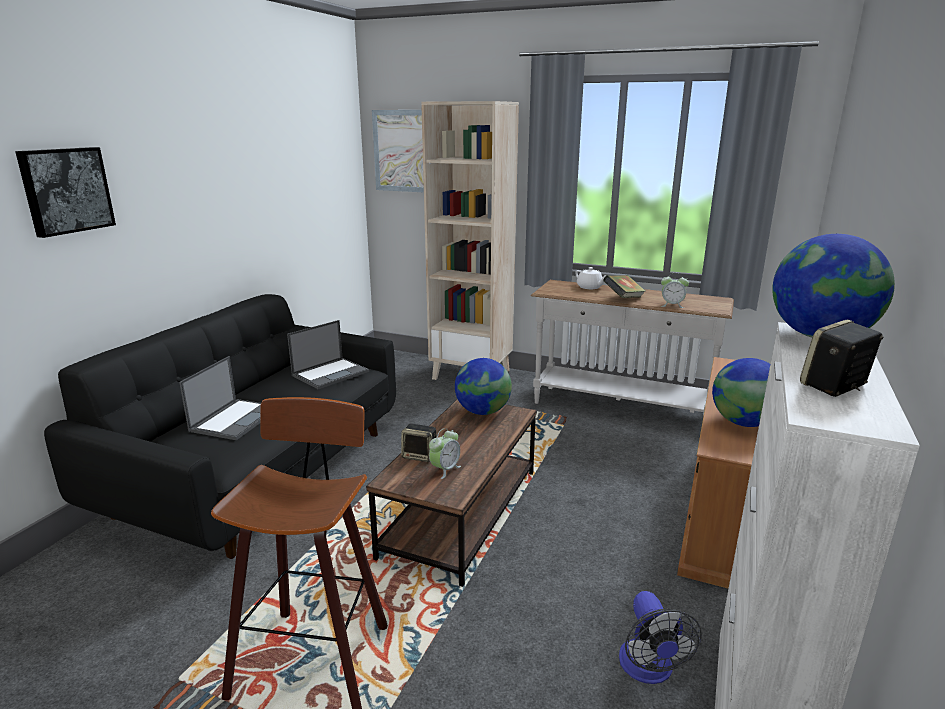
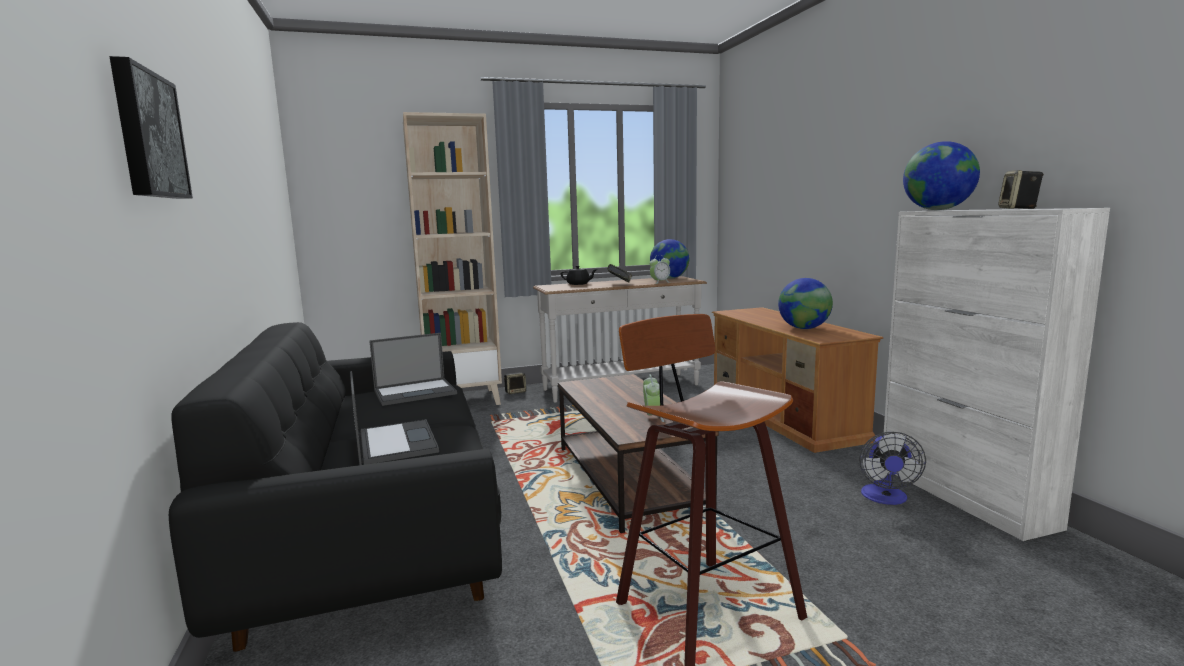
camera: 40 degrees left, 10 degrees down
(331, 373) = (416, 392): laptop -> laptop turned 60 degrees clockwise
(402, 151) = (345, 174): picture -> none
(420, 456) = (615, 417): speaker -> speaker (515, 392)
(482, 411) = (599, 384): globe -> globe (669, 278)
(590, 287) = (578, 284): white teapot -> black teapot
(649, 670) = (885, 498): fan -> fan turned 60 degrees clockwise

